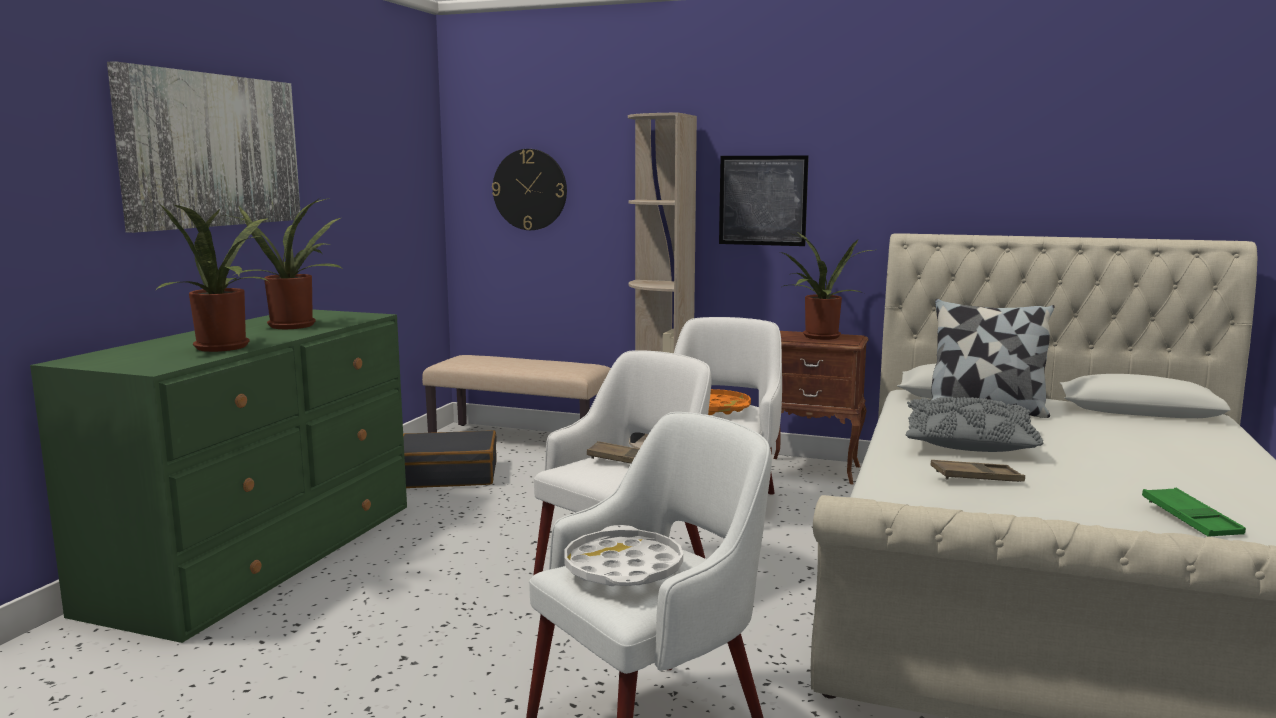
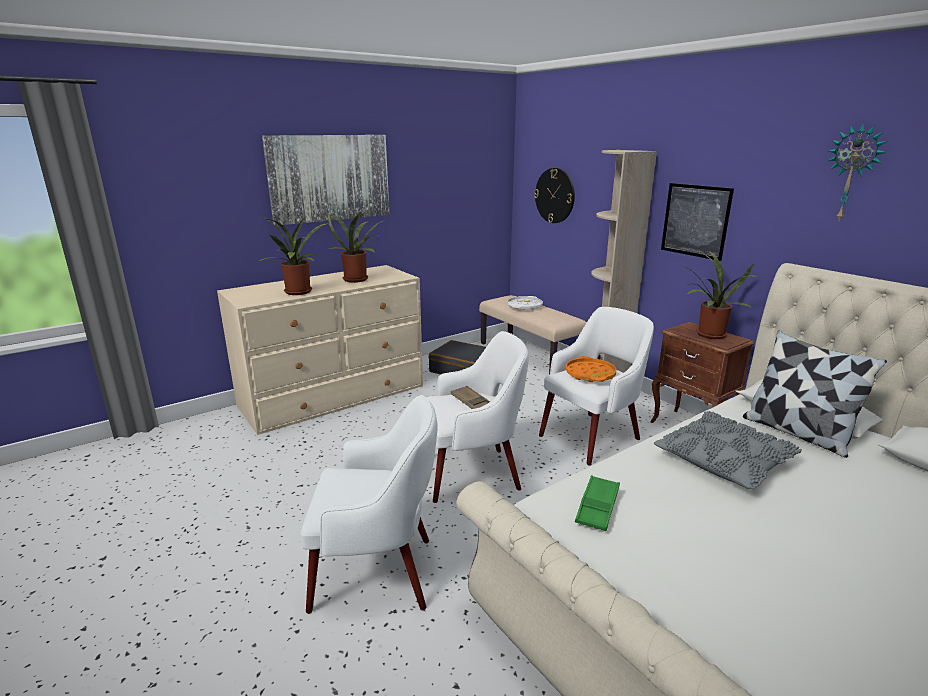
camera: 35 degrees right, 10 degrees up
(261, 554) = (334, 395): green dresser -> beige dresser
(623, 569) = (353, 484): white tray -> white tray (524, 306)
(941, 128) = (852, 173): none -> wall clock
(976, 478) = (665, 498): brown tray -> none
(1190, 519) = (800, 615): green tray -> green tray (597, 507)

